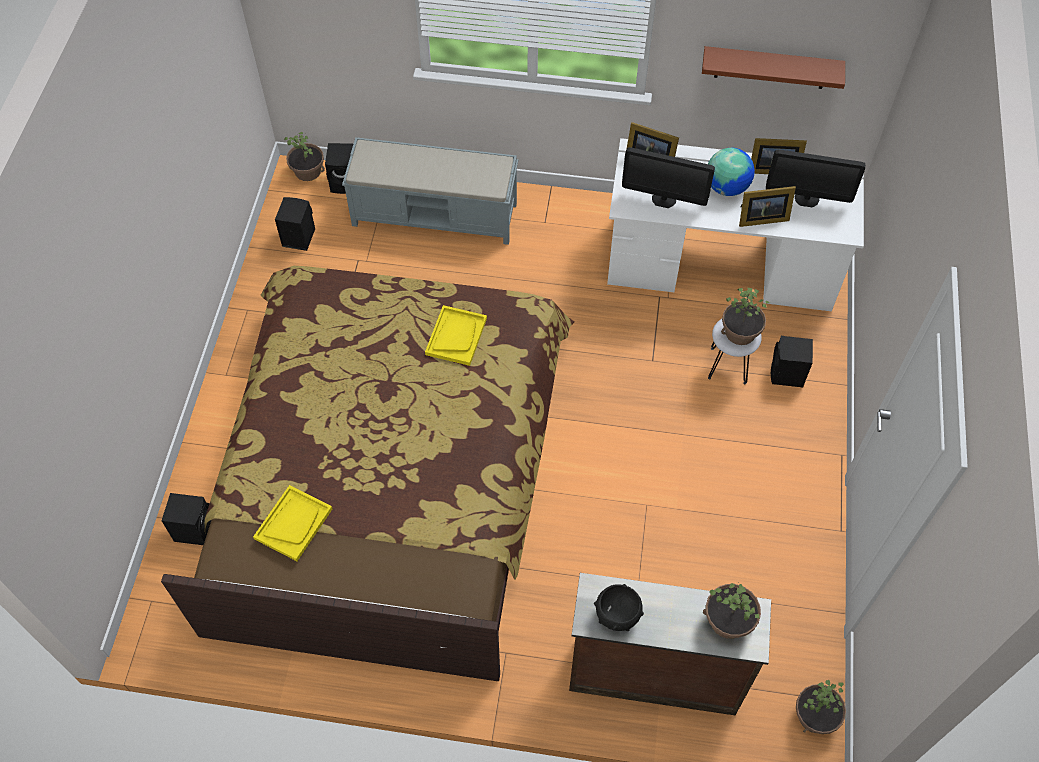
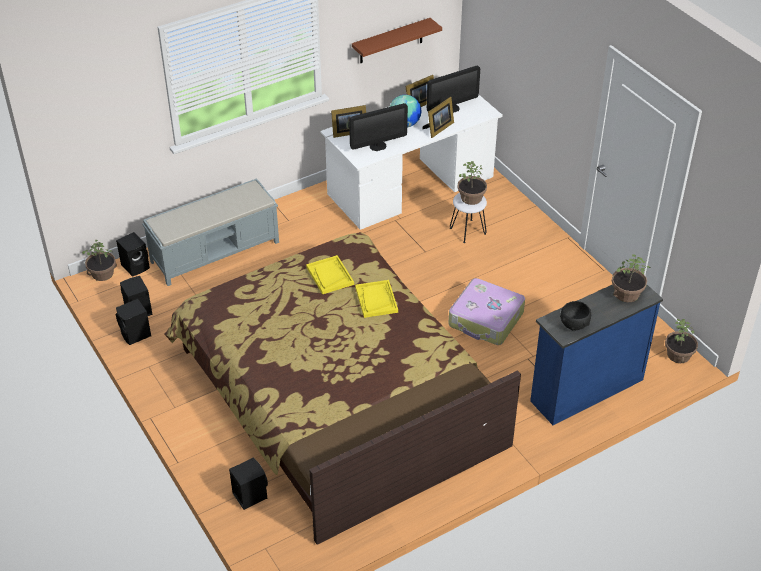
camera: 40 degrees left, 15 degrees down
(293, 523) = (342, 415): yellow tray -> yellow tray (376, 300)
(632, 498) = (486, 320): none -> suitcase
(653, 674) = (585, 389): brown dresser -> blue dresser
(786, 375) = (502, 218): black speaker -> black speaker (136, 335)

